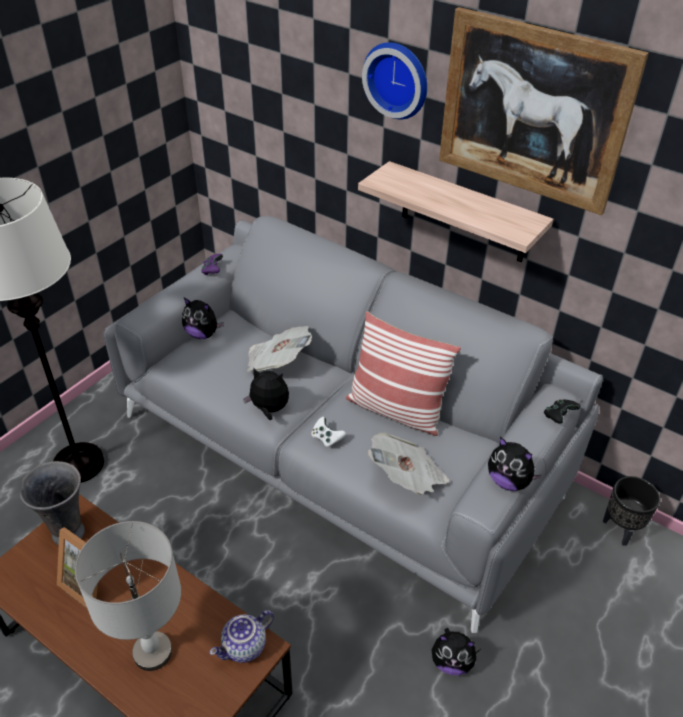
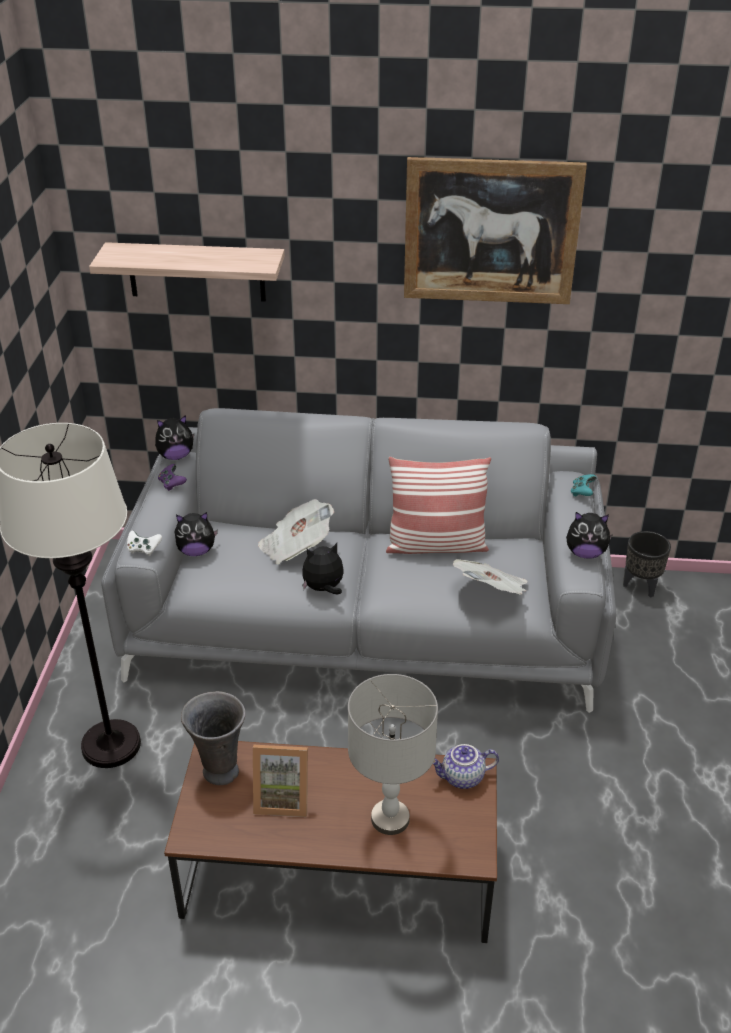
camera: 30 degrees left, 5 degrees down
(244, 648) = (462, 778): teapot -> teapot turned 60 degrees clockwise
(326, 438) = (397, 591): white game controller -> white game controller (143, 549)
(398, 79) = (349, 233): wall clock -> none
(451, 662) = (590, 740): plush toy -> plush toy (176, 456)
(463, 213) = (433, 341): shelf -> shelf (196, 272)
(558, 416) = (582, 492): black game controller -> turquoise game controller

